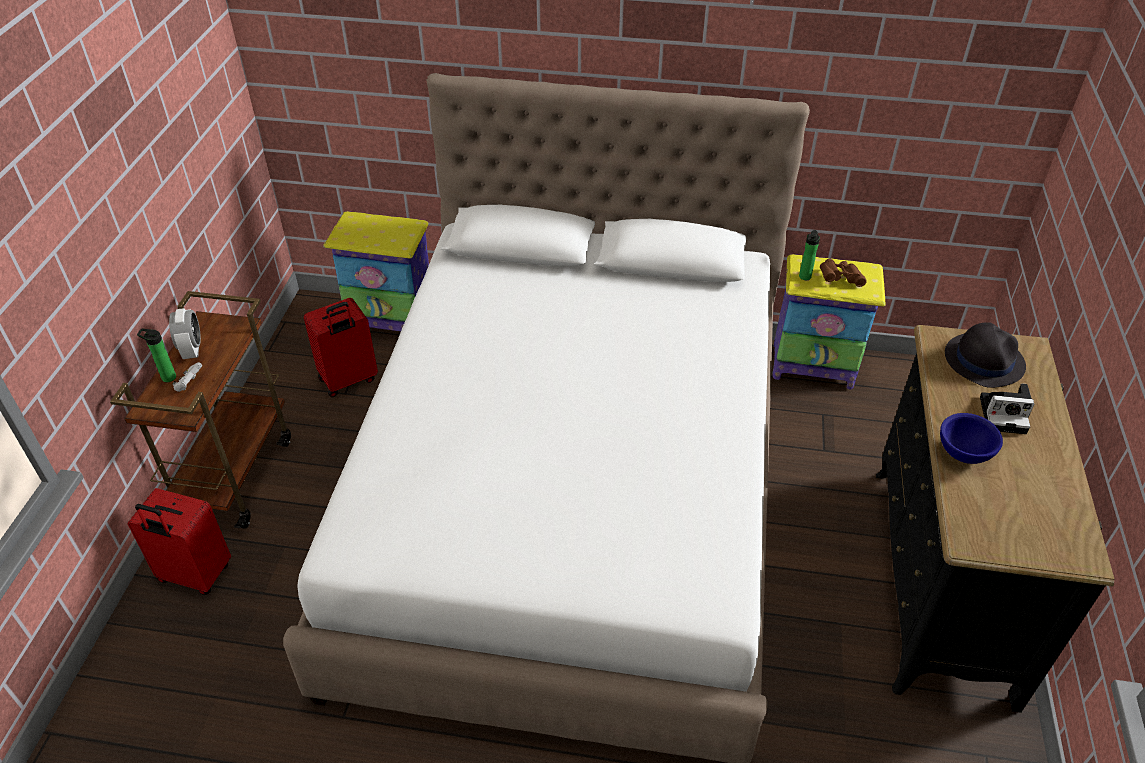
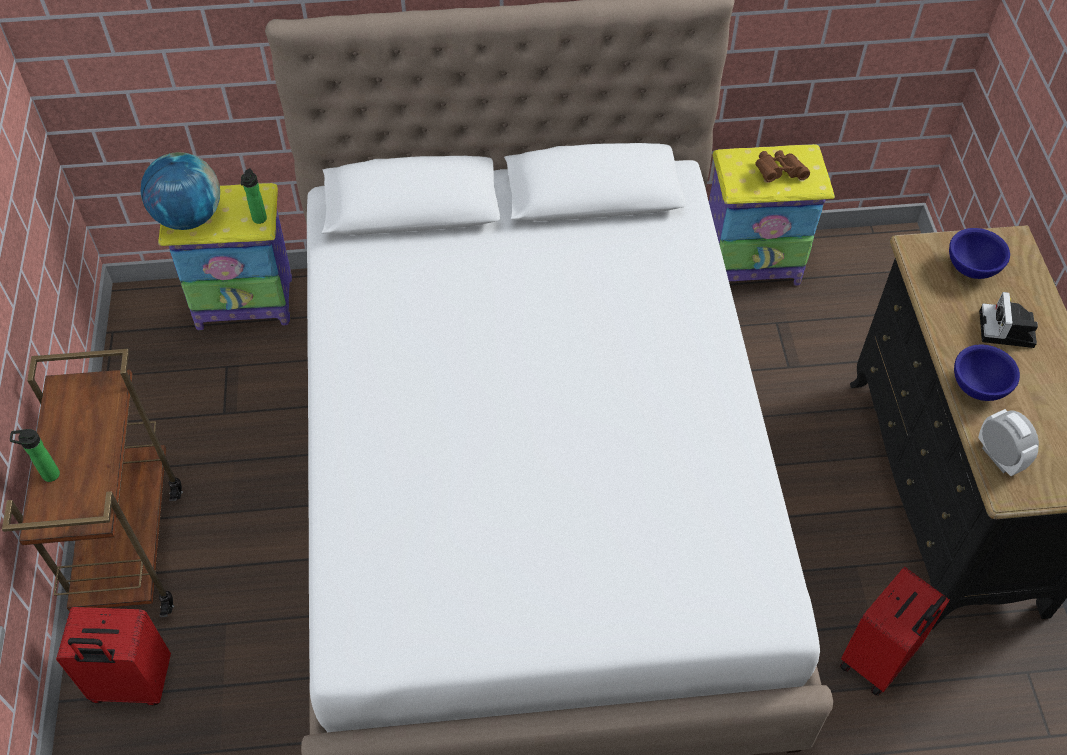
camera: 15 degrees left, 10 degrees up
(189, 384) = (81, 478): white game controller -> none
(192, 349) = (63, 430): alarm clock -> alarm clock (999, 457)
(348, 380) = (222, 395): red suitcase -> red suitcase (879, 659)
(352, 232) = (189, 217): none -> globe
(804, 278) = (740, 179): bottle -> bottle (259, 220)
(983, 360) = (971, 267): black hat -> blue bowl
(1004, 414) = (1007, 331): camera -> camera turned 105 degrees clockwise

